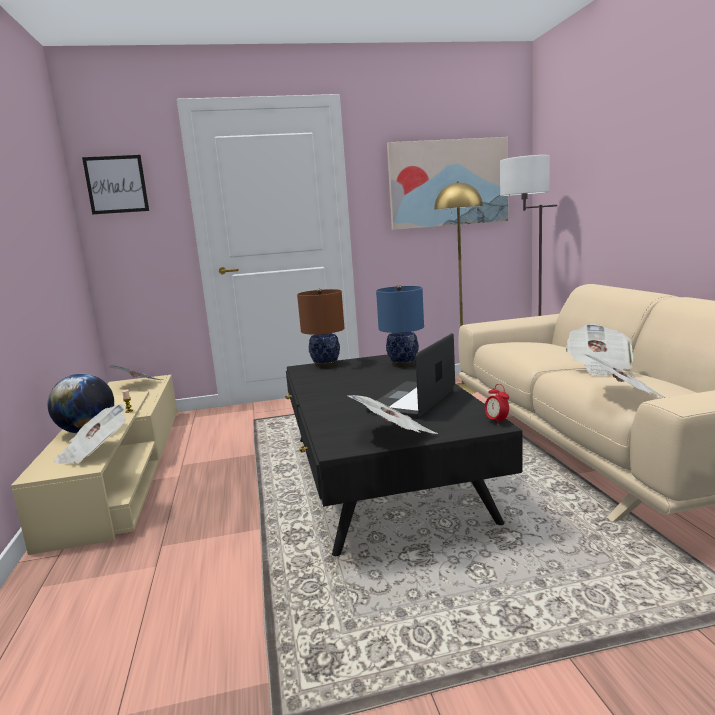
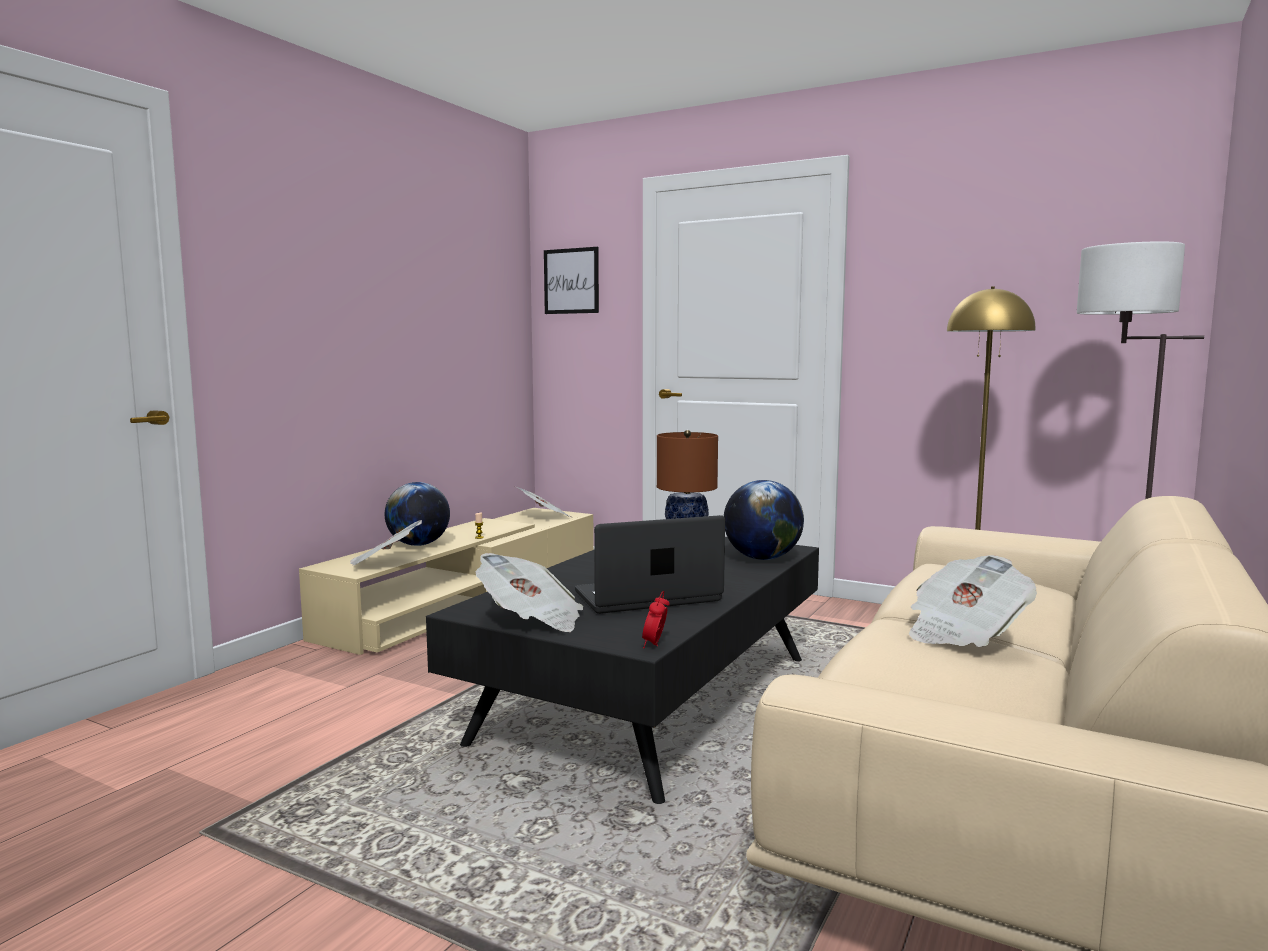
camera: 40 degrees right, 5 degrees down
(403, 364) = (762, 558): blue table lamp -> globe
(448, 183) = (1022, 288): picture -> none
(624, 396) = (861, 673): newspaper -> none

